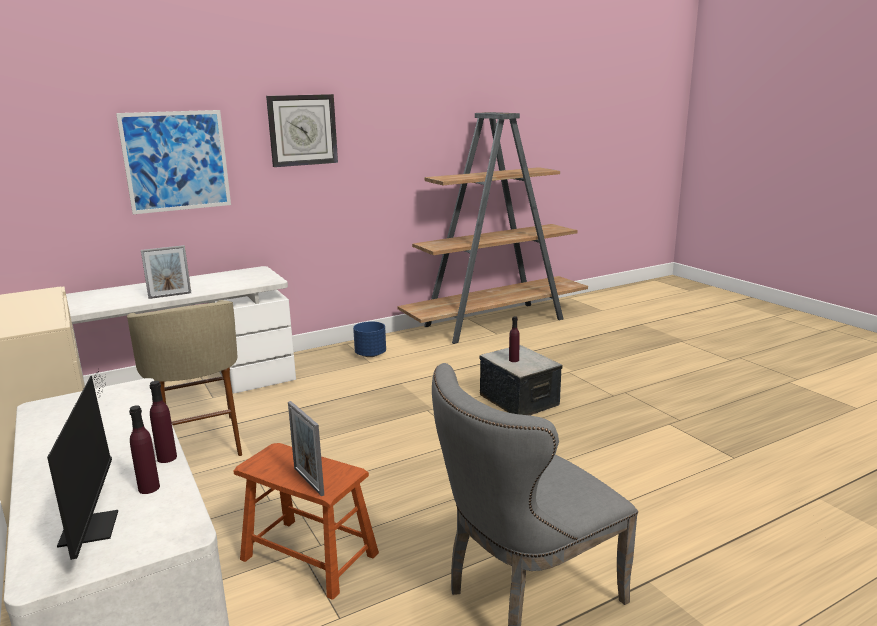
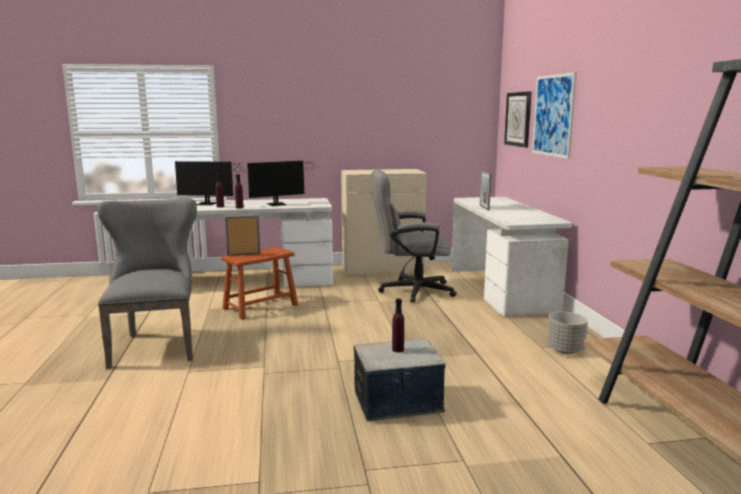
camera: 110 degrees right, 5 degrees down
(115, 427) = (279, 204): none -> monitor
(200, 443) = (409, 291): beige stool -> grey office chair
(302, 130) = (618, 92): wall clock -> wall clock (518, 119)
(370, 354) = (565, 350): blue planter -> grey planter

